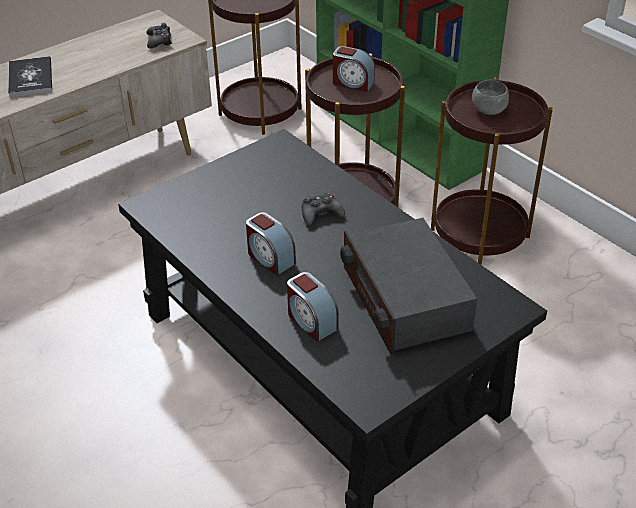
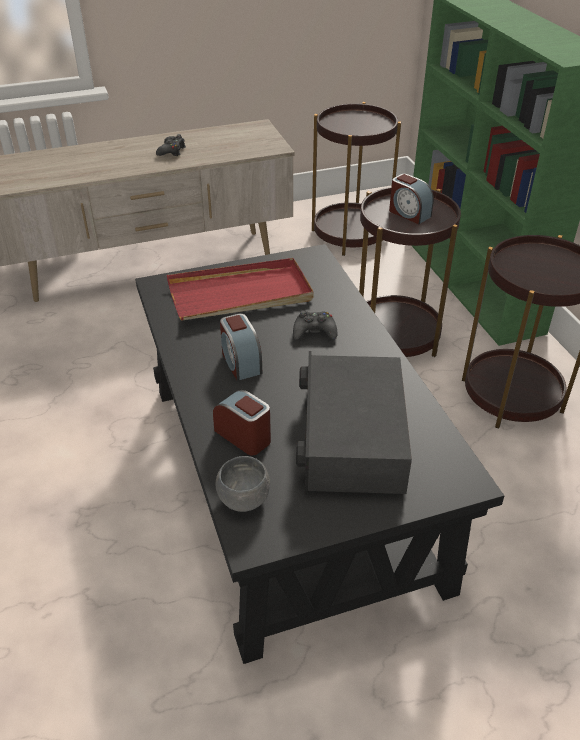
camera: 20 degrees right, 0 degrees up
(30, 78) = (124, 156): book -> none
(159, 41) = (252, 145): black game controller -> black game controller (172, 151)
(232, 195) = (240, 294): none -> red tray
(311, 321) = (244, 436): alarm clock -> alarm clock turned 150 degrees clockwise
(488, 110) = (537, 267): grey bowl -> grey bowl (243, 498)

